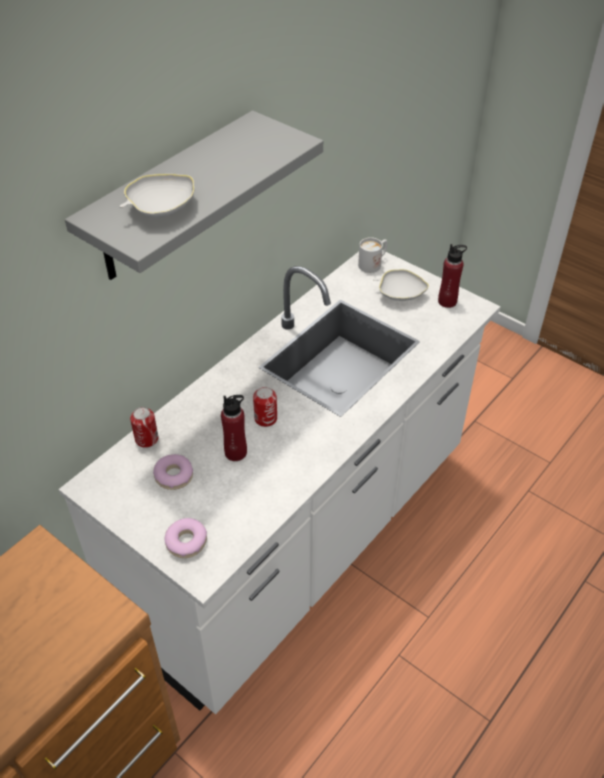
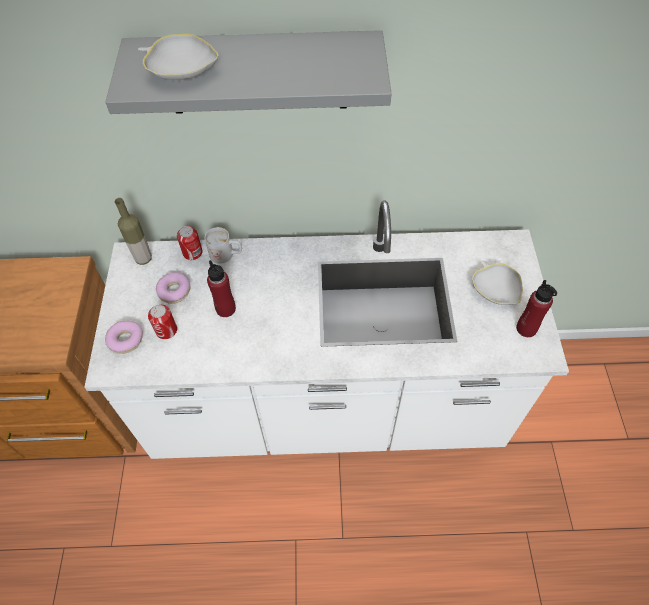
camera: 50 degrees right, 10 degrees up
(108, 477) = (143, 258): none -> bottle
(265, 419) = (273, 302): can -> can (166, 330)
(373, 263) = (508, 249): white mug -> white mug (226, 255)

